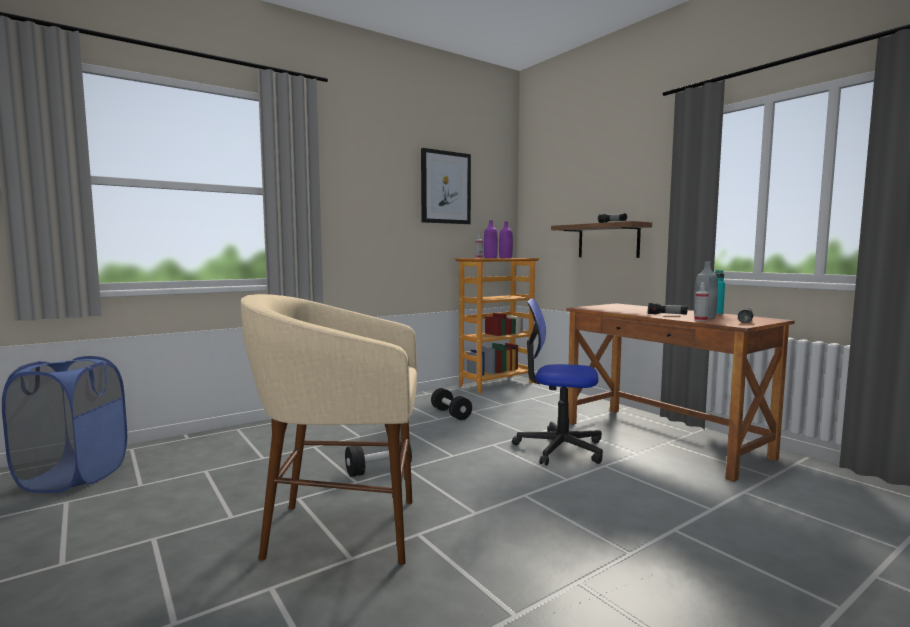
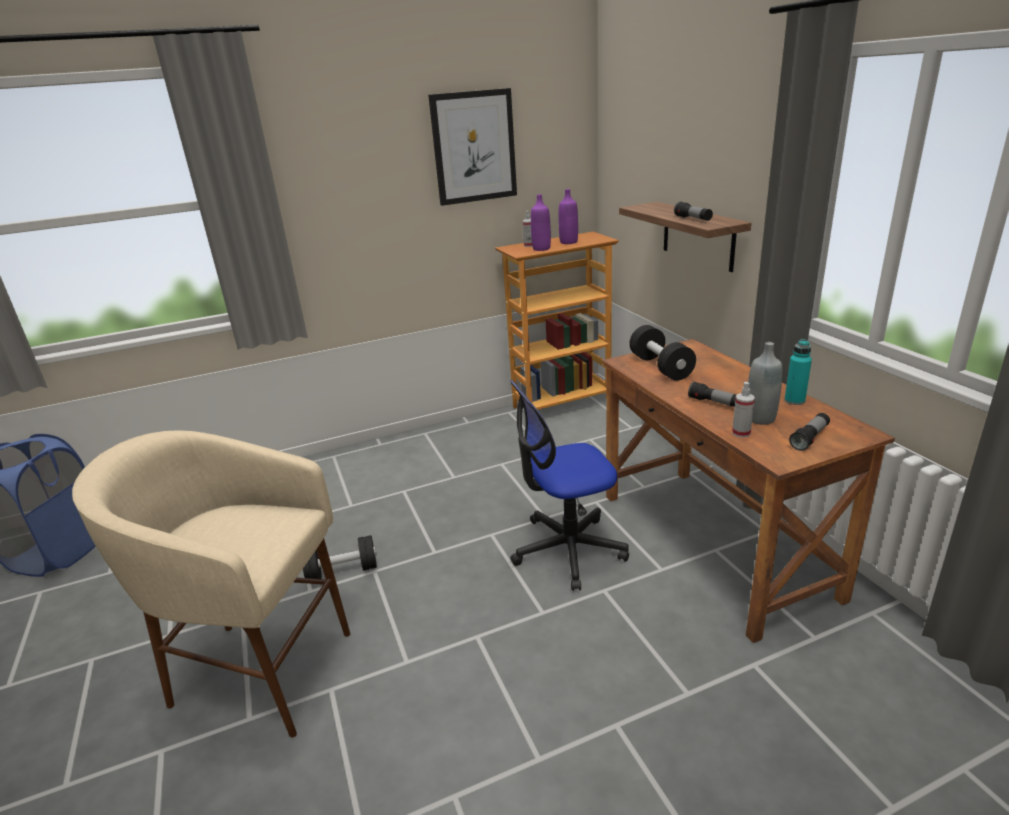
camera: 15 degrees right, 20 degrees up
(451, 414) = (474, 467): black dumbbell -> black dumbbell (660, 367)
(559, 448) = (568, 549): office chair -> office chair turned 45 degrees counterclockwise

